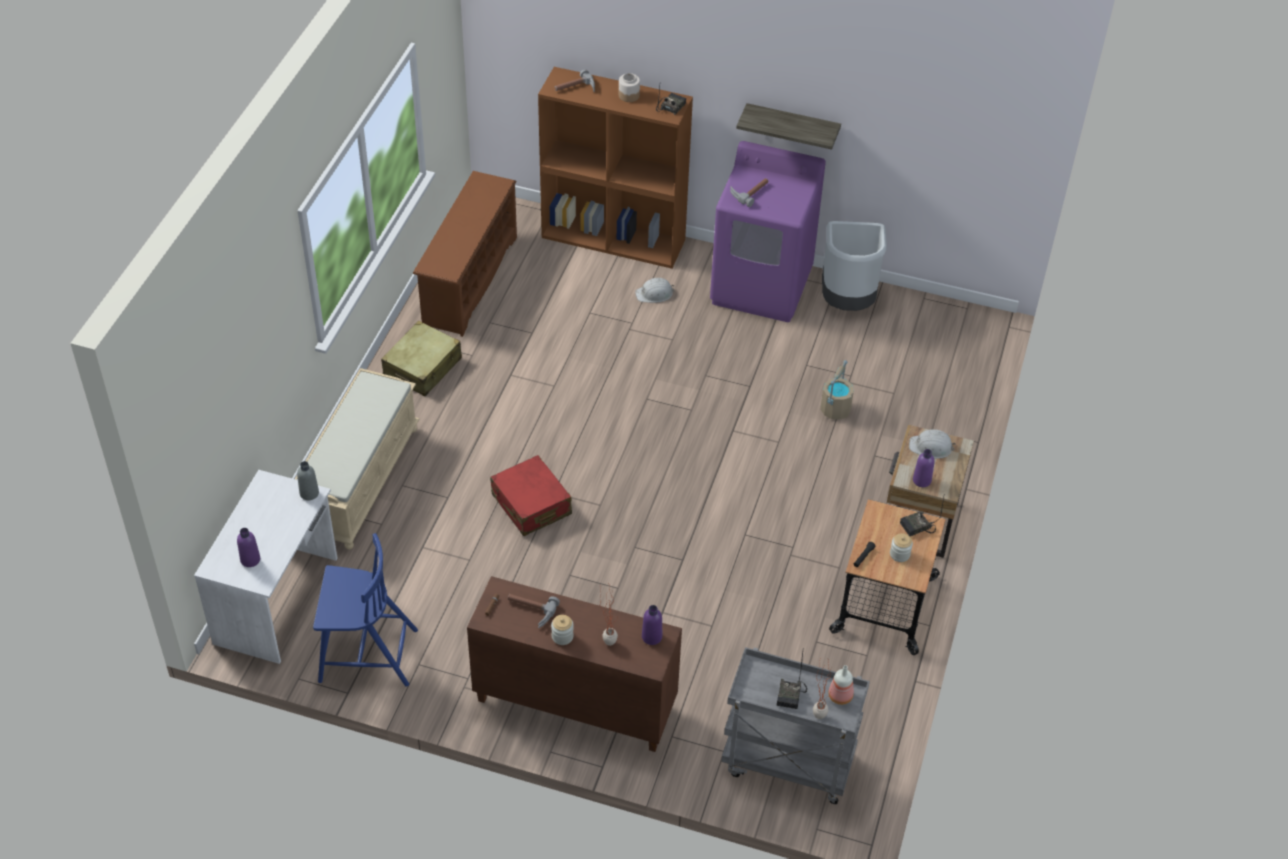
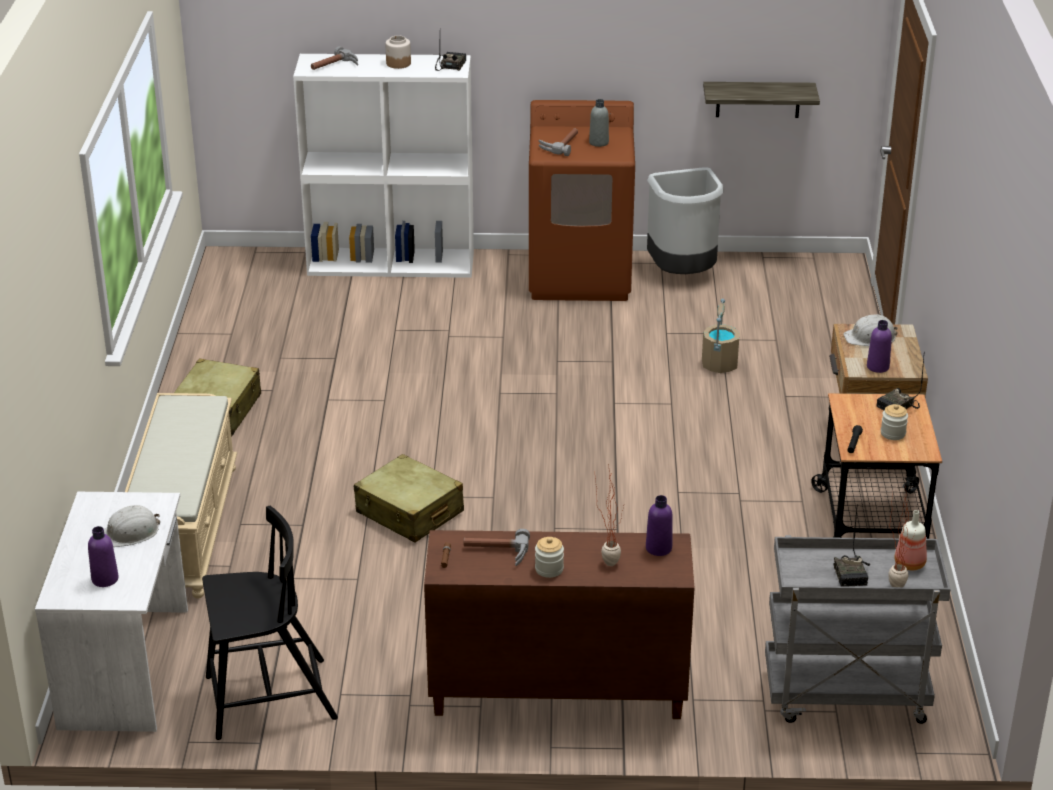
camera: 15 degrees left, 15 degrees down
(309, 493) = (154, 501): grey bottle -> grey bottle (598, 142)
(366, 655) = (267, 699): blue chair -> black chair
(469, 280) = (237, 325): brown shoe rack -> none
(531, 505) = (409, 512): red suitcase -> beige suitcase
(614, 238) = (392, 263): brown bookcase -> white bookcase
(654, 294) = (462, 301): white hard hat -> white hard hat (130, 533)
(762, 286) = (580, 276): purple washing machine -> brown washing machine
(792, 126) = (589, 69): shelf -> shelf (758, 99)

